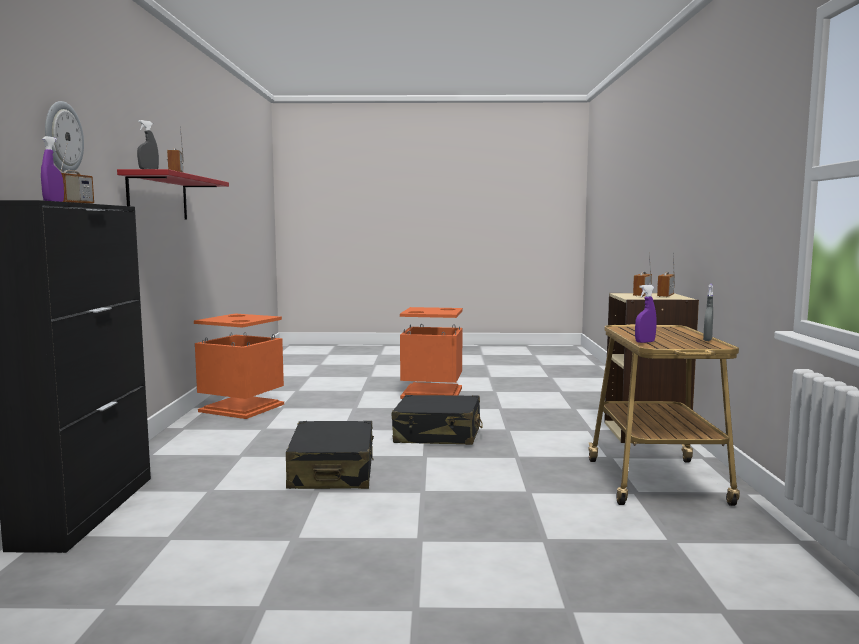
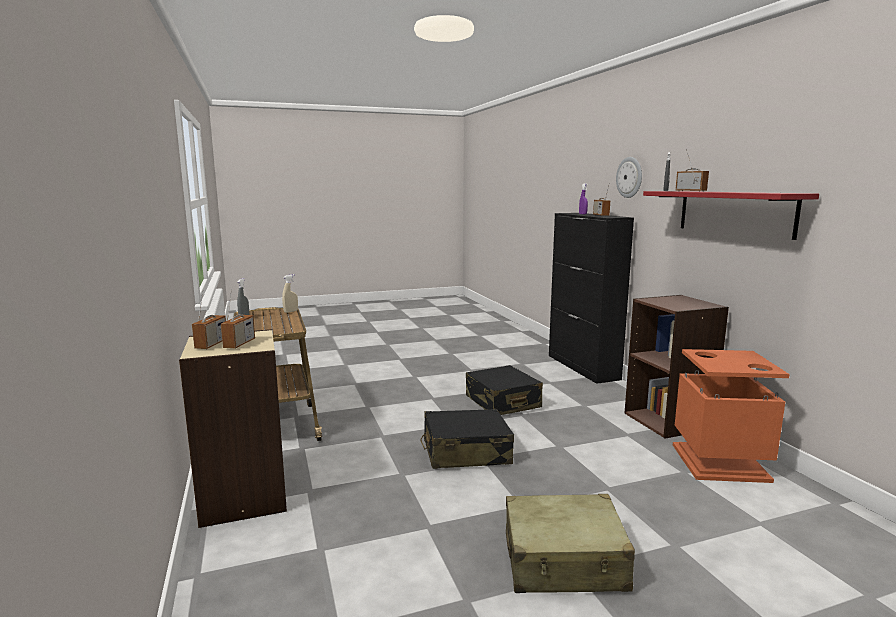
camera: 160 degrees right, 5 degrees up
(195, 432) = (668, 421): none -> brown bookcase
(431, 393) = (564, 561): orange trash can -> beige suitcase
(645, 342) = (290, 311): purple spray bottle -> beige spray bottle

